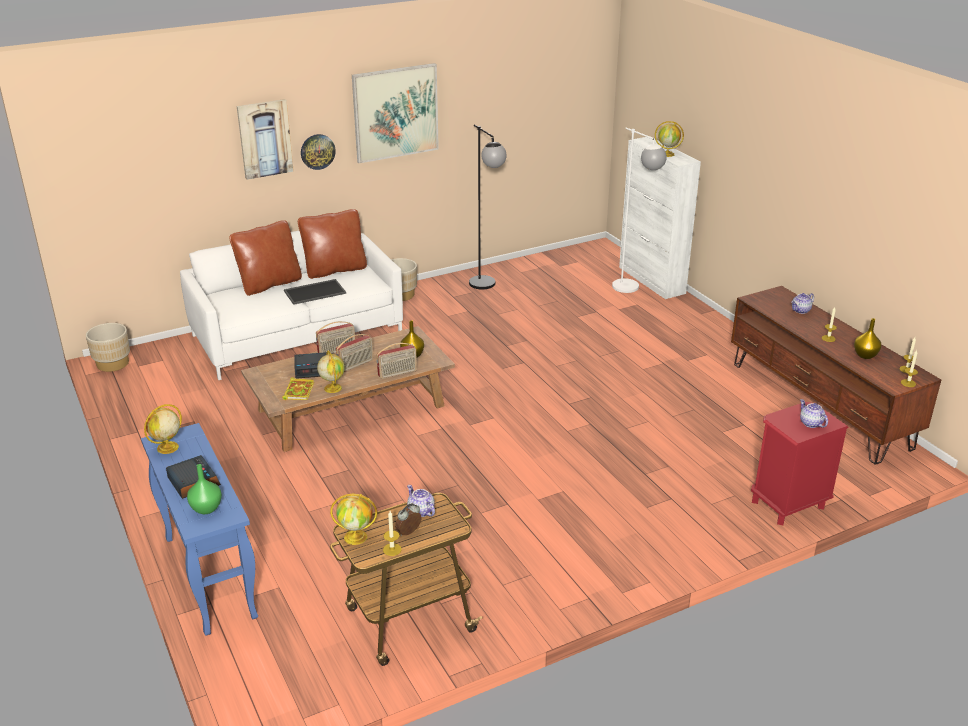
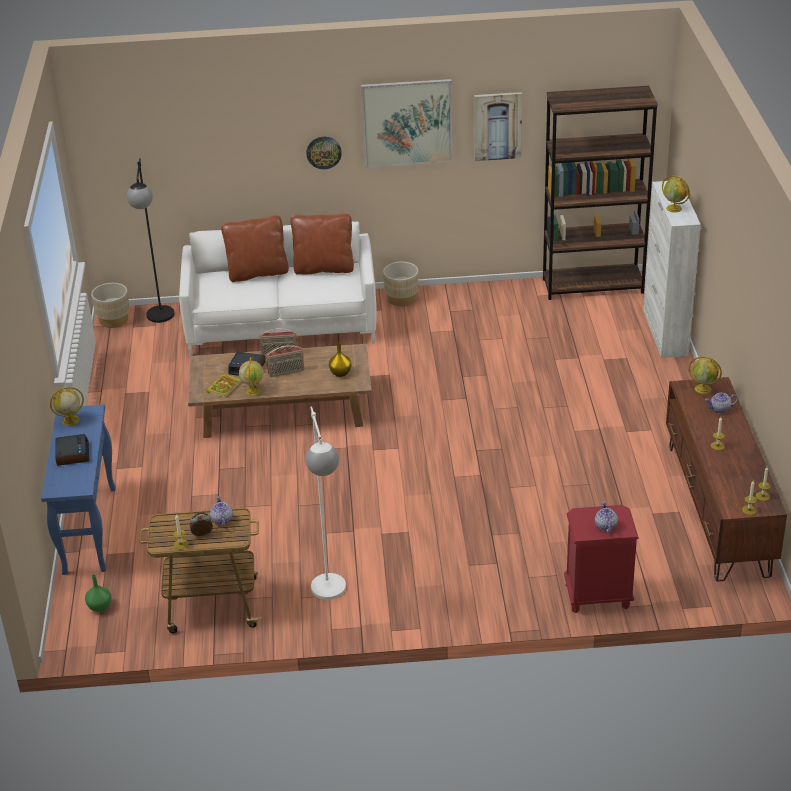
camera: 25 degrees right, 5 degrees up
(205, 509) = (68, 478): green vase -> green vase (99, 607)
(265, 139) = (271, 136): picture -> picture (497, 126)
(315, 291) = (291, 289): tray -> none
(356, 537) = (163, 527): globe -> globe (703, 389)
(397, 373) = (315, 389): radio -> none
(487, 287) = (490, 306): black floor lamp -> black floor lamp (160, 320)
(562, 257) = (593, 286): none -> brown bookcase
(632, 290) = (635, 340): white floor lamp -> white floor lamp (331, 596)
(865, 355) = (736, 472): yellow vase -> none

